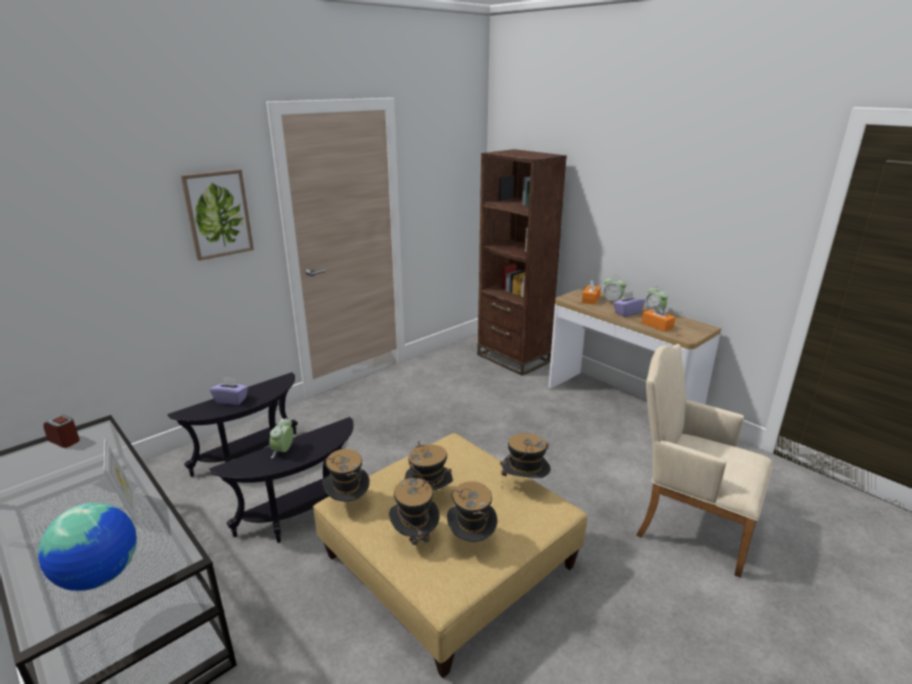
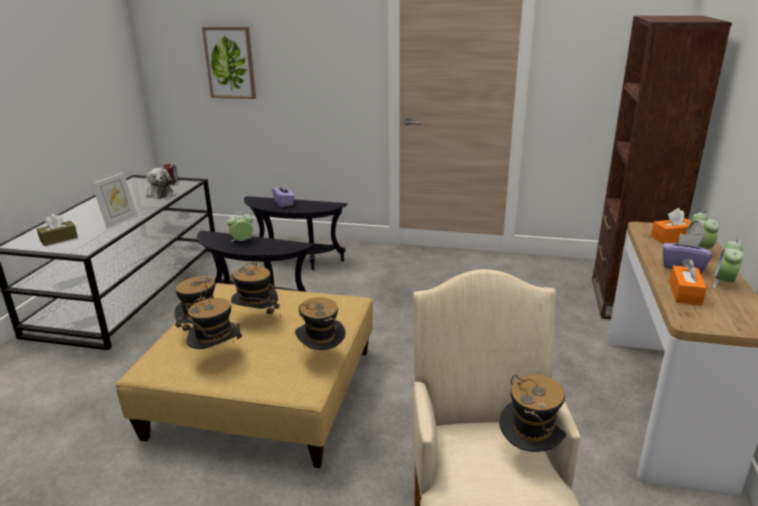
camera: 55 degrees right, 0 degrees up
(90, 458) = (159, 193): none -> plush toy
(100, 576) = (59, 239): globe -> brown tissue box
(218, 214) = (330, 48): picture -> picture (230, 63)
(348, 504) = (222, 293): hat -> hat (530, 453)

